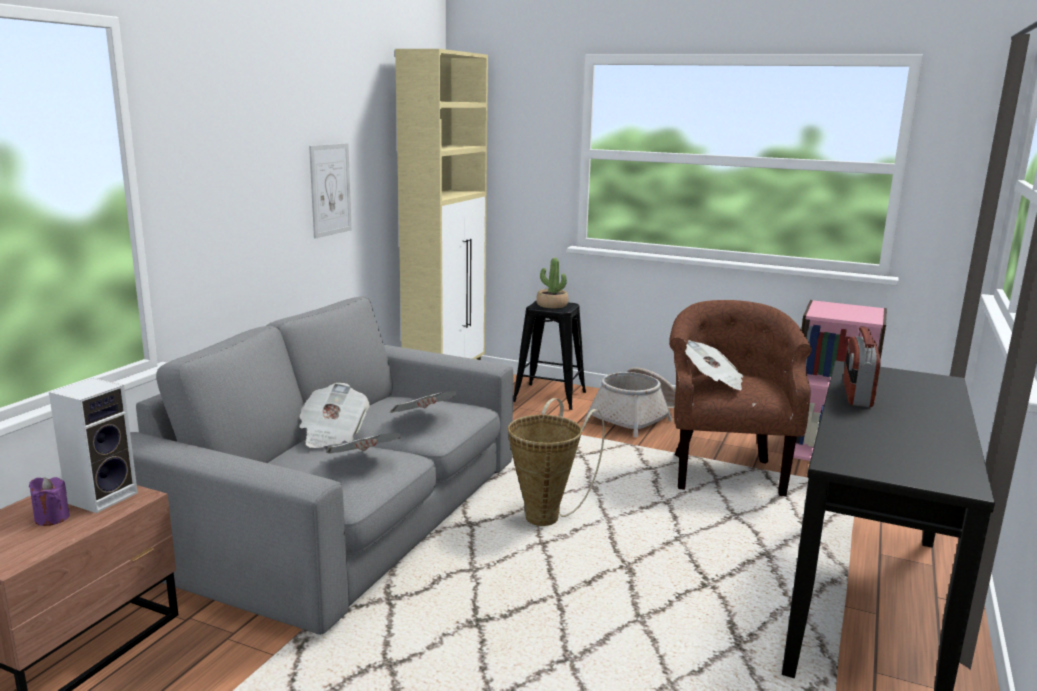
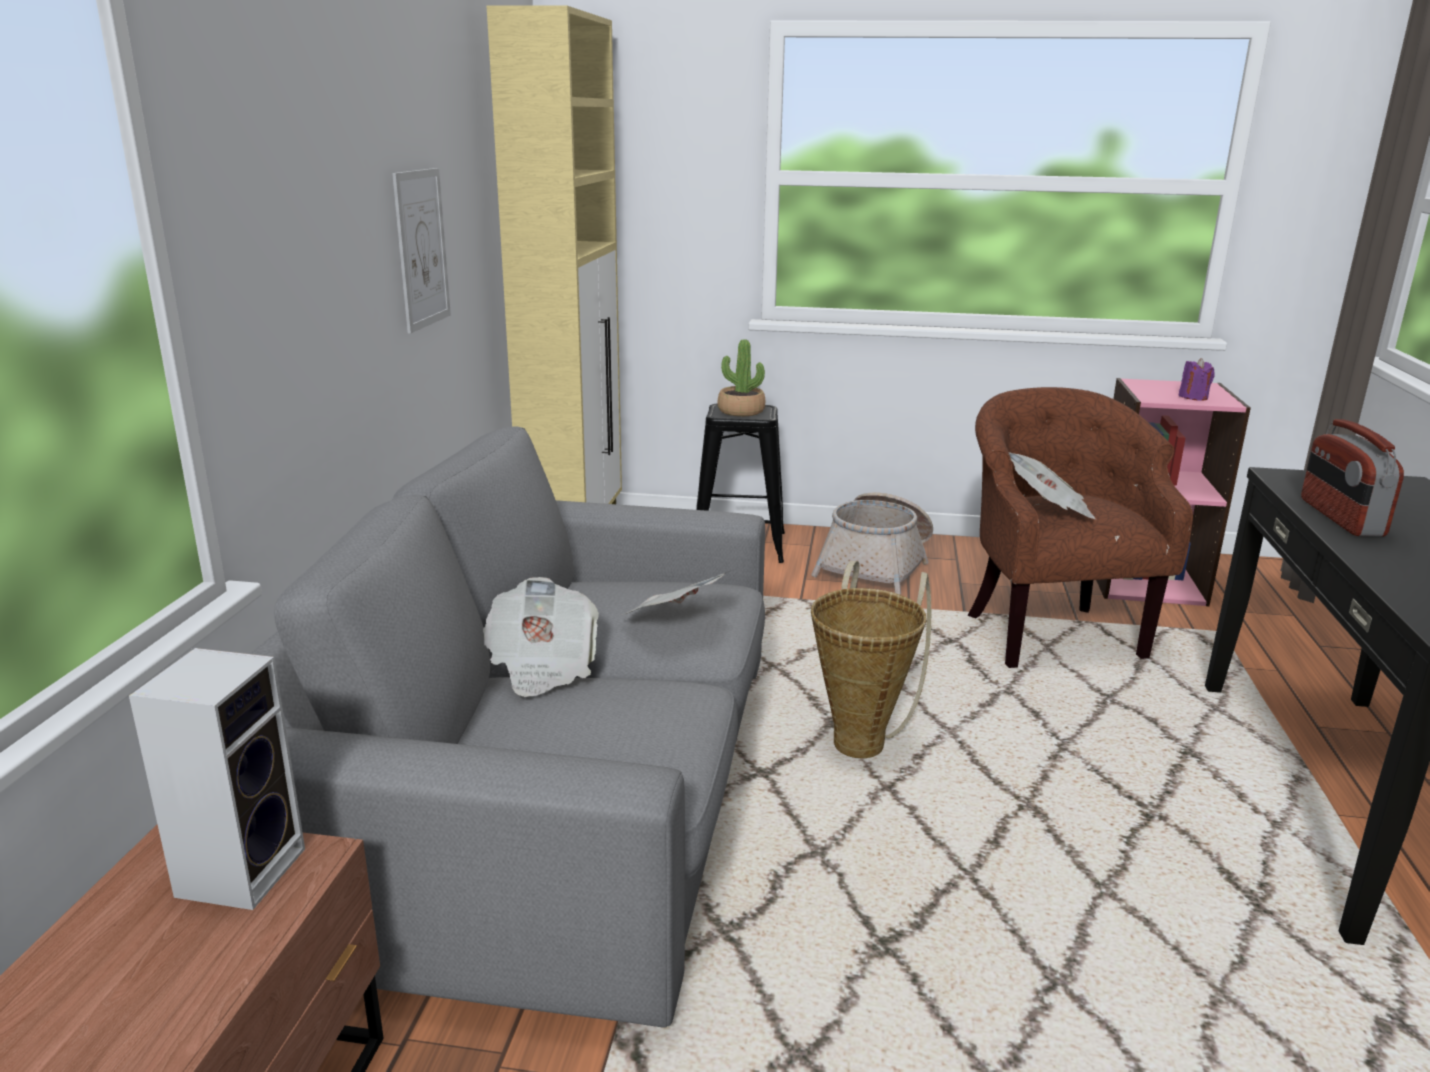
camera: 15 degrees left, 5 degrees up
(52, 518) = (168, 939): purple candle -> purple candle (1193, 397)
(363, 463) = (641, 715): newspaper -> none

